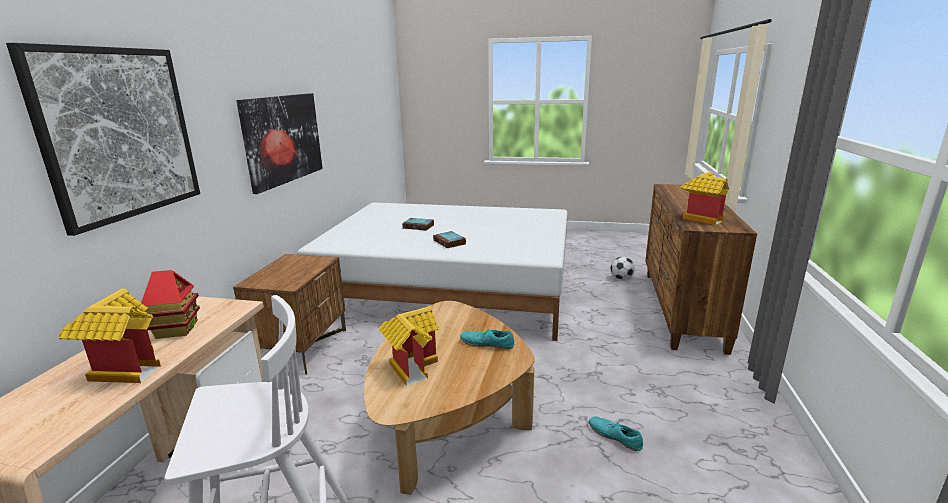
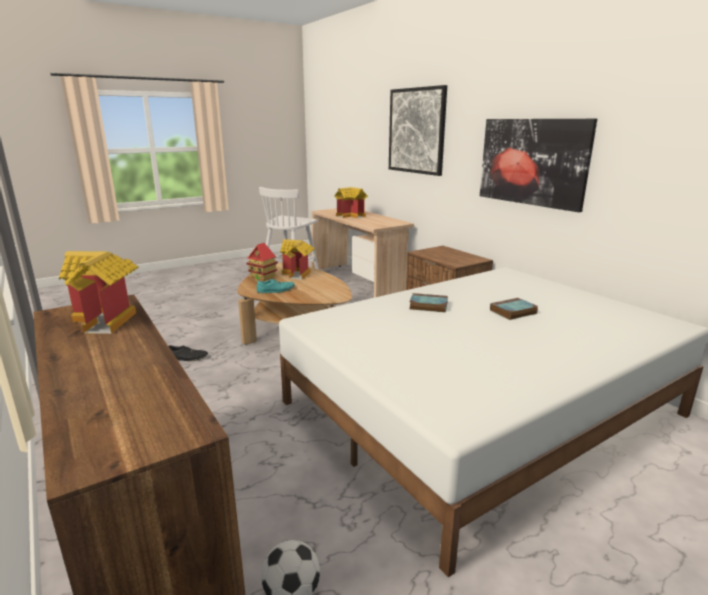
camera: 135 degrees right, 0 degrees up
(177, 329) = (371, 220): toy house -> toy house (263, 277)
(615, 436) = (187, 358): turquoise shoe -> black shoe

